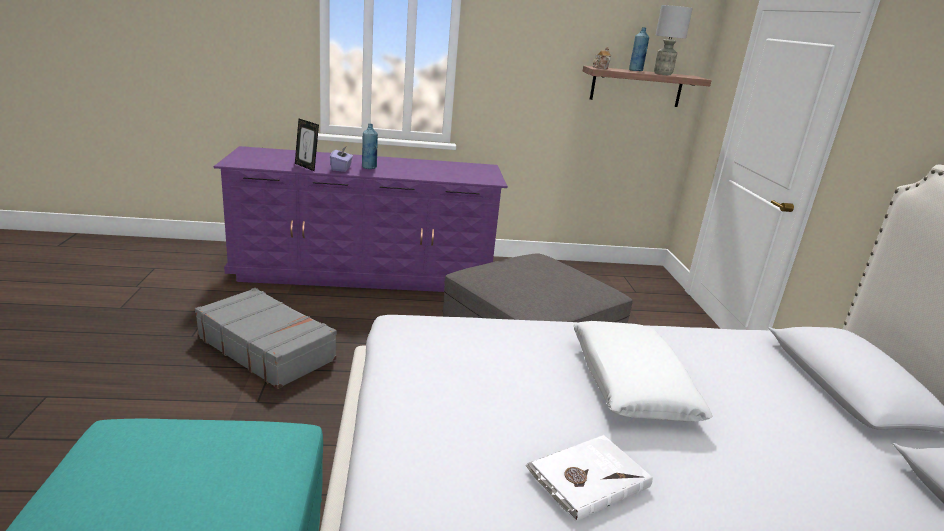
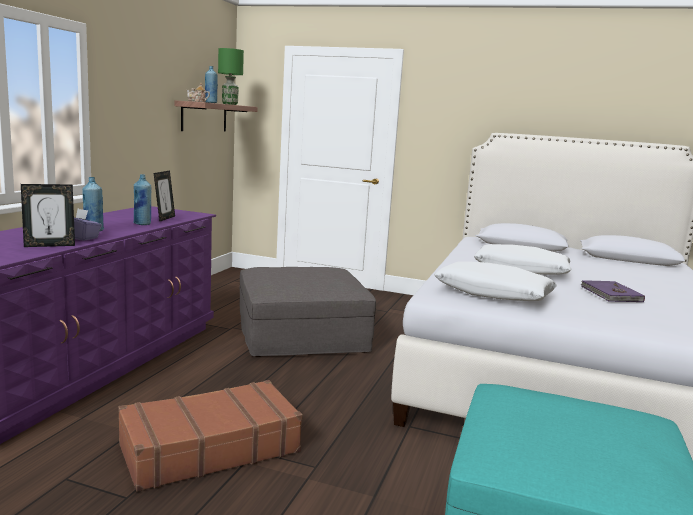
camera: 65 degrees left, 10 degrees down
(267, 348) = (209, 448): grey suitcase -> brown suitcase
(416, 174) = (142, 224): none -> blue bottle
(451, 176) = (164, 218): none -> picture frame
(451, 360) = (493, 293): none -> white pillow
(587, 478) = (610, 294): white book -> purple book
(662, 74) = (229, 104): grey table lamp -> green table lamp

